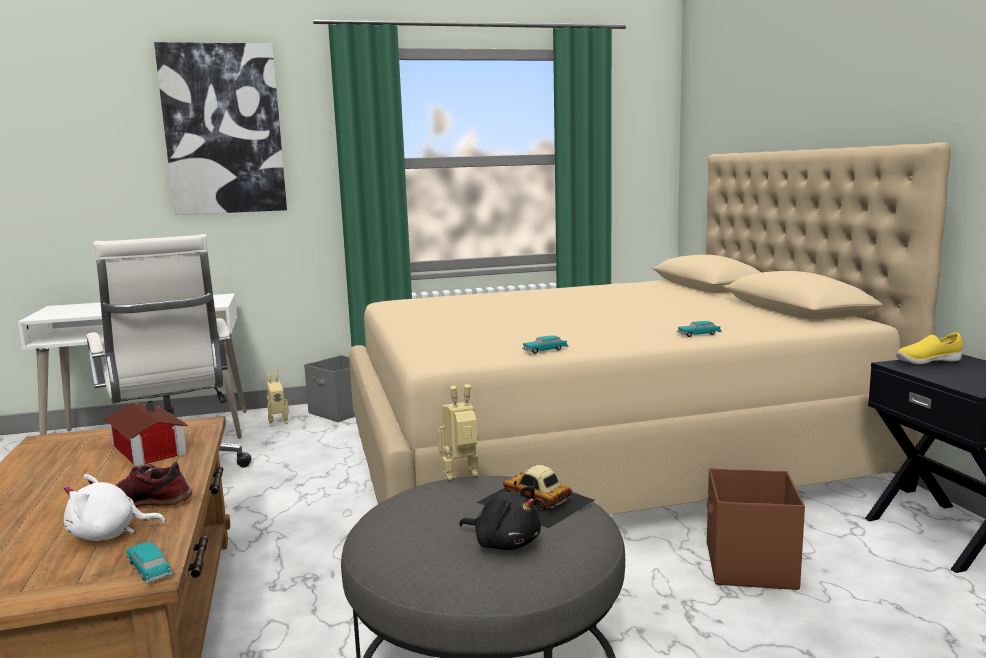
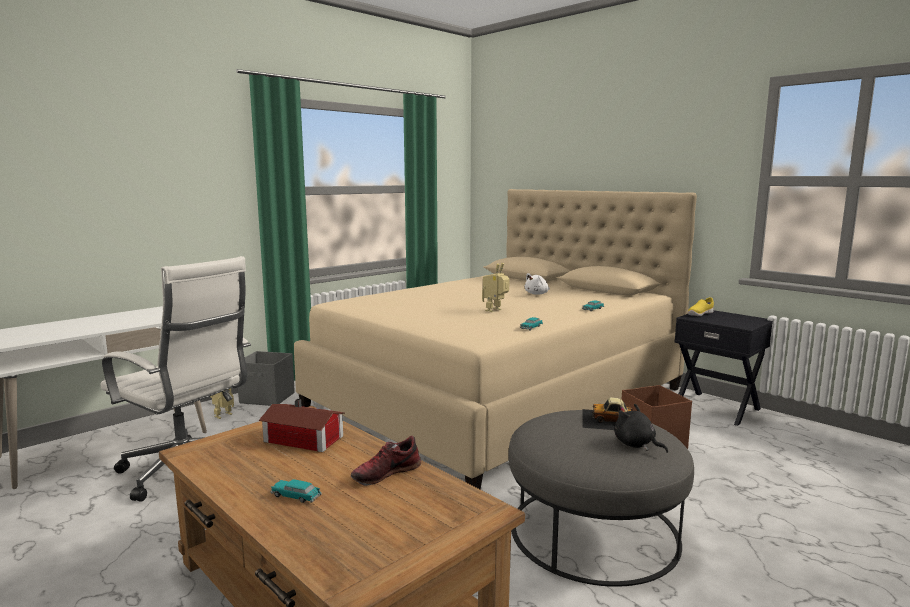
camera: 30 degrees left, 0 degrees up
(109, 534) = (408, 497): white plush toy -> white plush toy (537, 294)
(149, 569) = (484, 507): toy car -> toy car (295, 496)
(223, 130) = (153, 158): picture -> none
(462, 476) = (545, 415): toy robot -> toy robot (495, 310)
(504, 543) = (636, 445): black plush toy -> black plush toy turned 135 degrees counterclockwise

